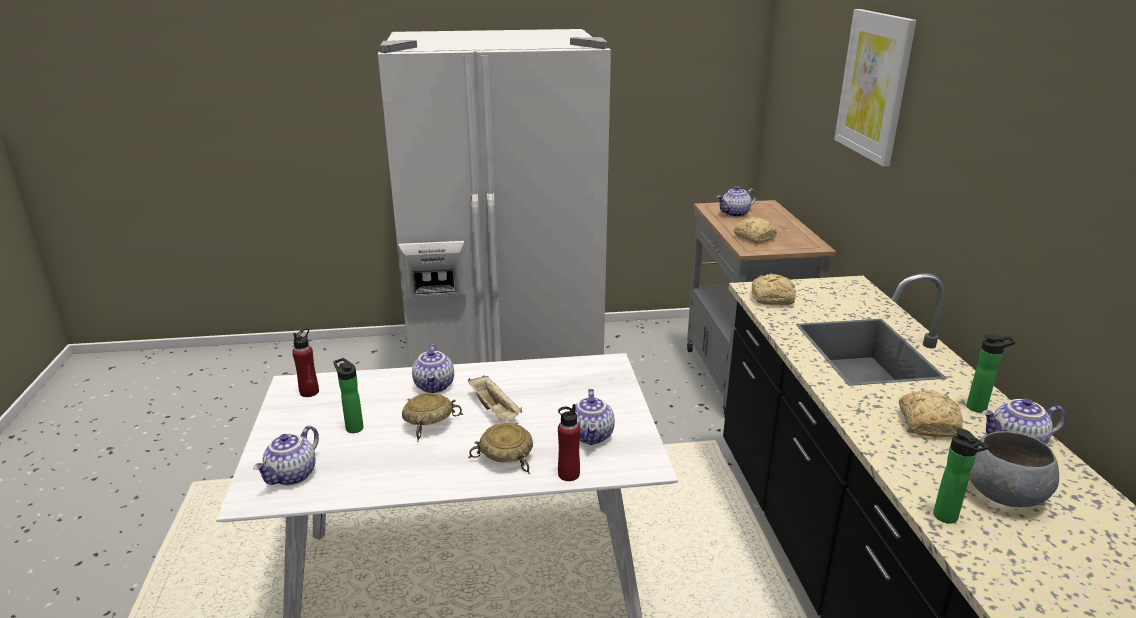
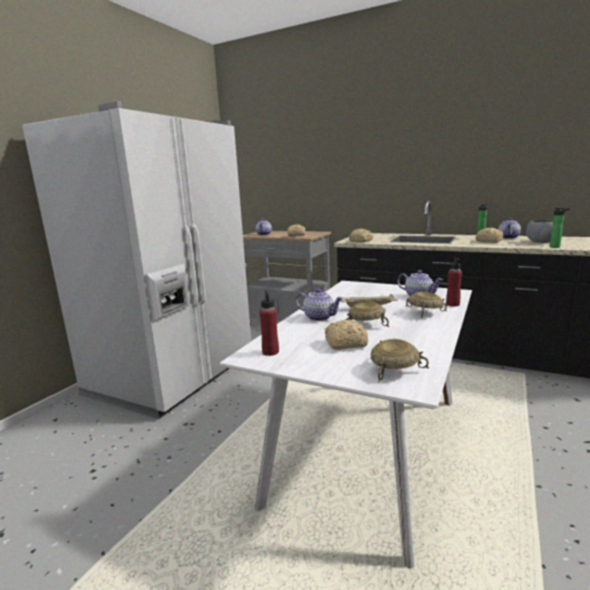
camera: 55 degrees left, 10 degrees down
(292, 476) = (394, 369): teapot -> beige bowl
(353, 427) = (344, 344): bottle -> bread
(874, 85) = (335, 146): picture -> none

